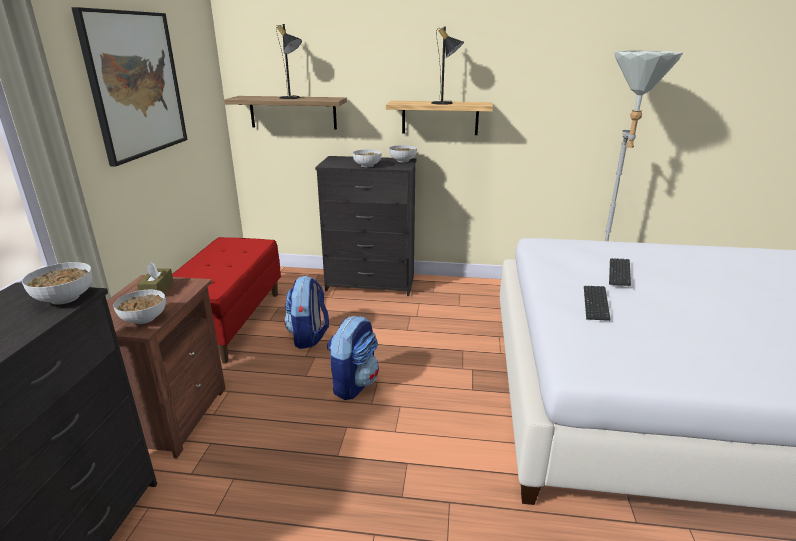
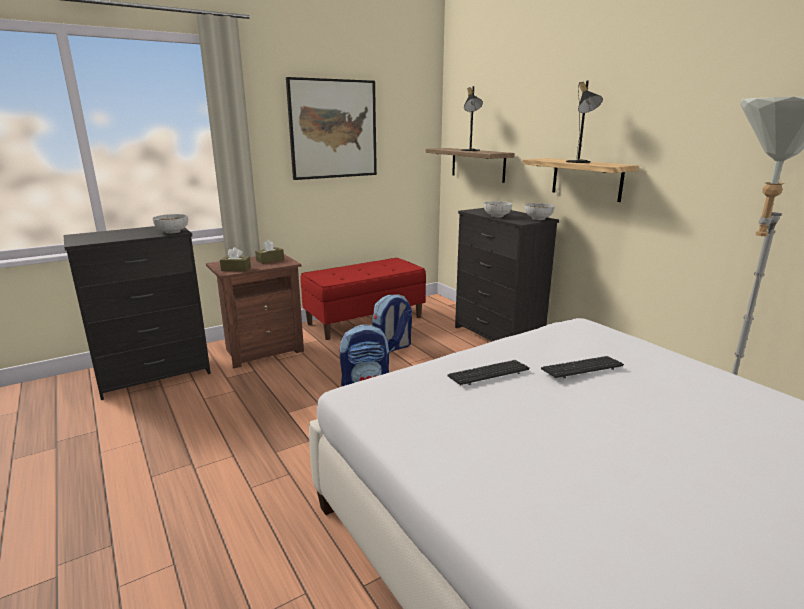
camera: 50 degrees right, 5 degrees down
(143, 319) = (236, 269): bowl -> brown tissue box

